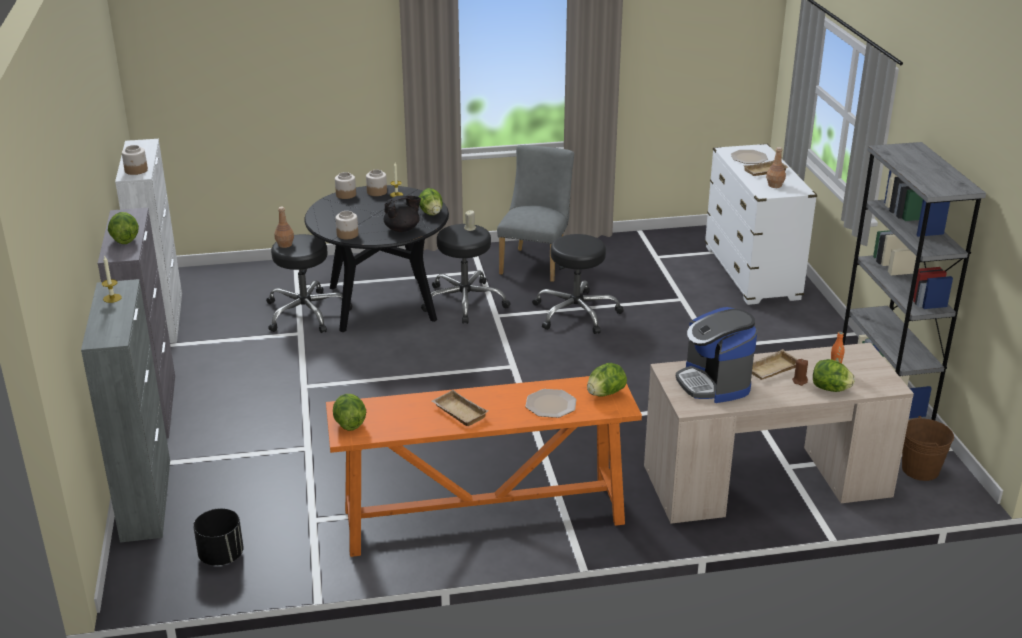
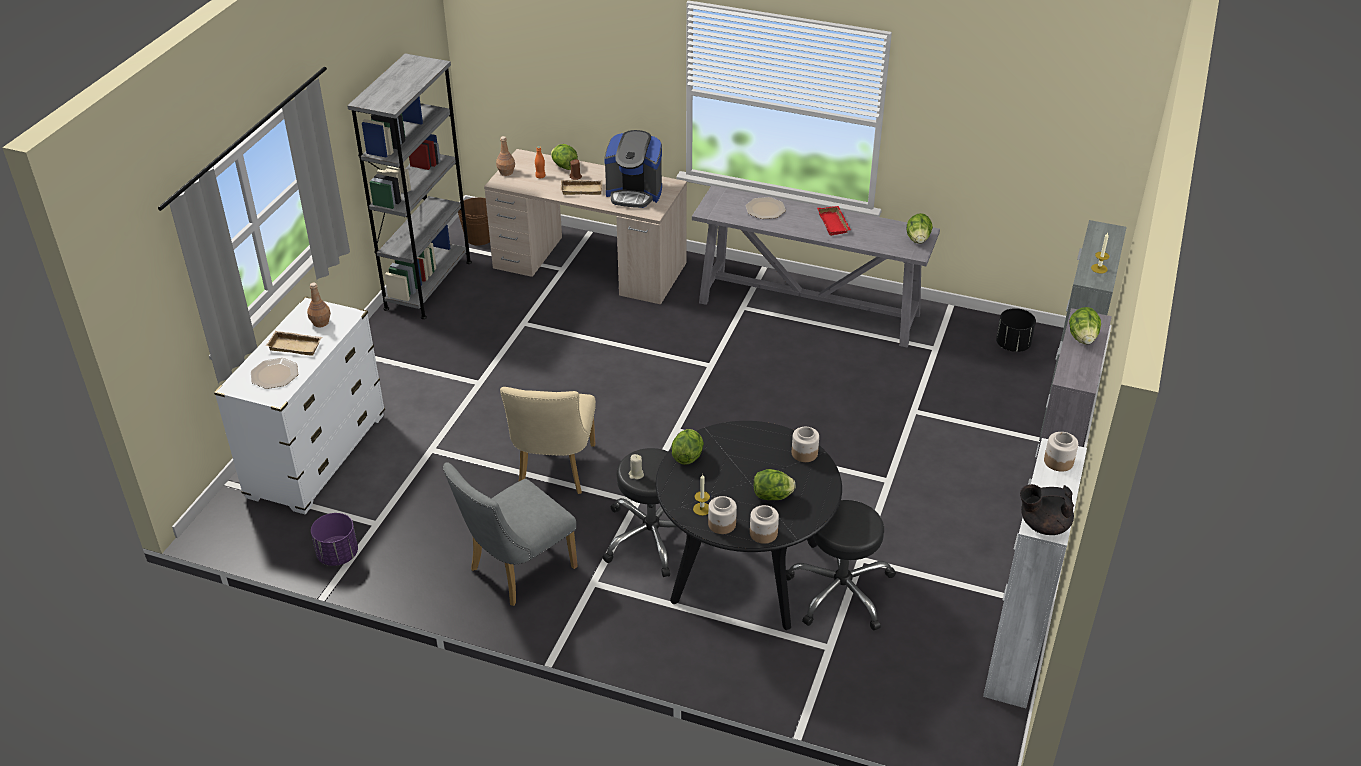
camera: 150 degrees left, 10 degrees up
(284, 244) = (865, 528): brown bottle -> brown bottle (506, 172)
(402, 229) = (738, 440): black teapot -> black teapot (1043, 525)
(458, 412) = (835, 224): beige tray -> red tray
(482, 517) = (810, 309): orange console table -> grey console table
(576, 313) = (554, 472): black stool -> beige chair
(605, 393) = (720, 205): lettuce -> lettuce (773, 496)
(655, 239) = (338, 555): none -> purple planter
(714, 383) = (634, 193): coffee machine -> coffee machine turned 90 degrees clockwise

